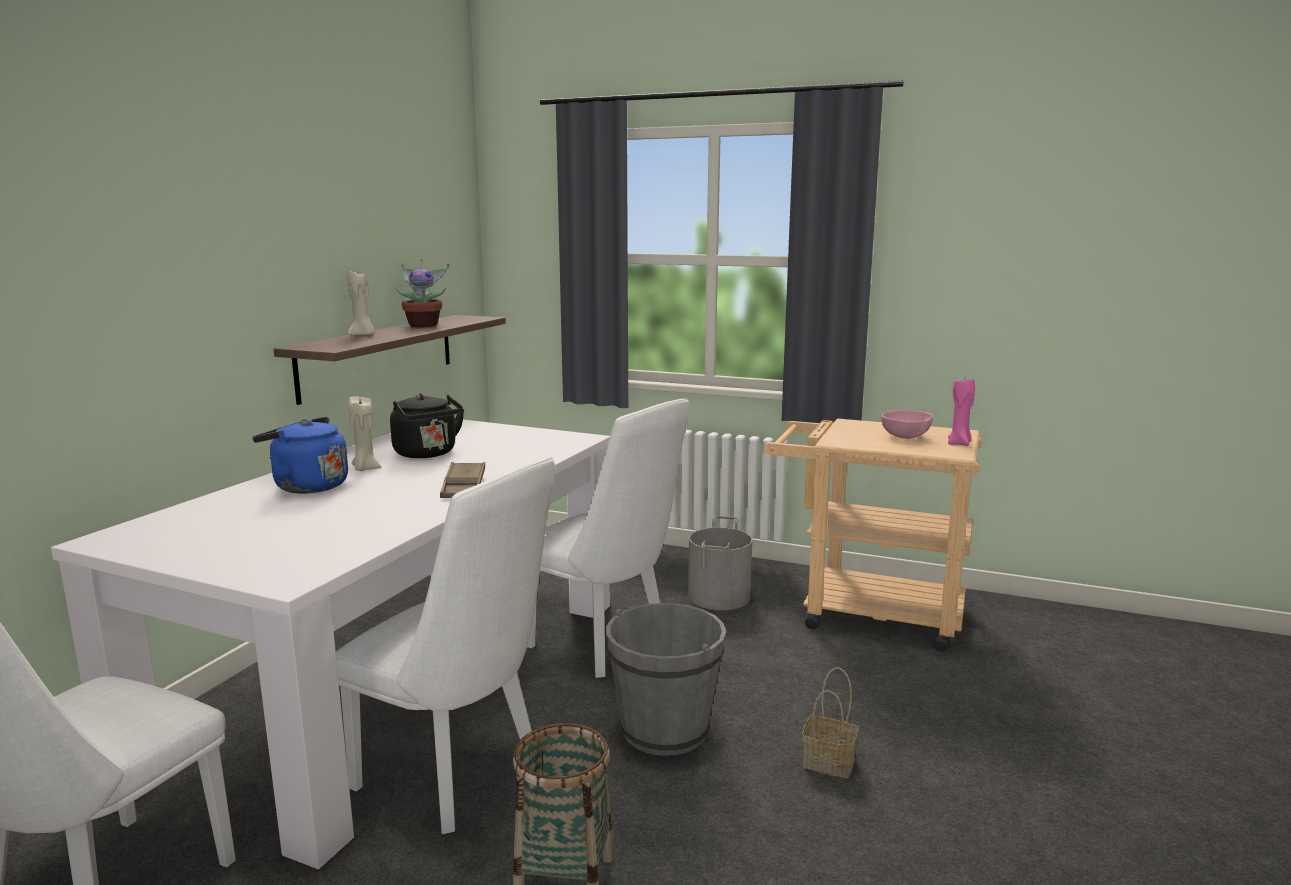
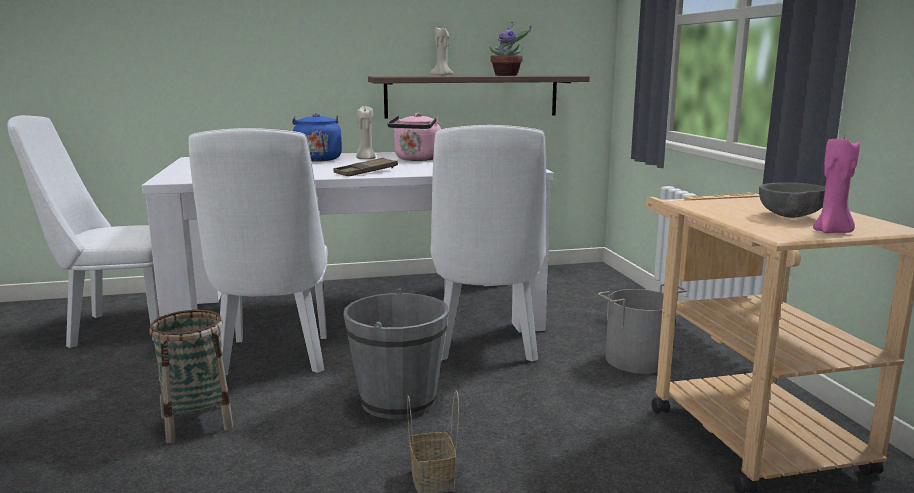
camera: 55 degrees right, 0 degrees up
(427, 454) = (417, 159): black kettle -> pink kettle
(906, 437) = (790, 216): pink bowl -> grey bowl

